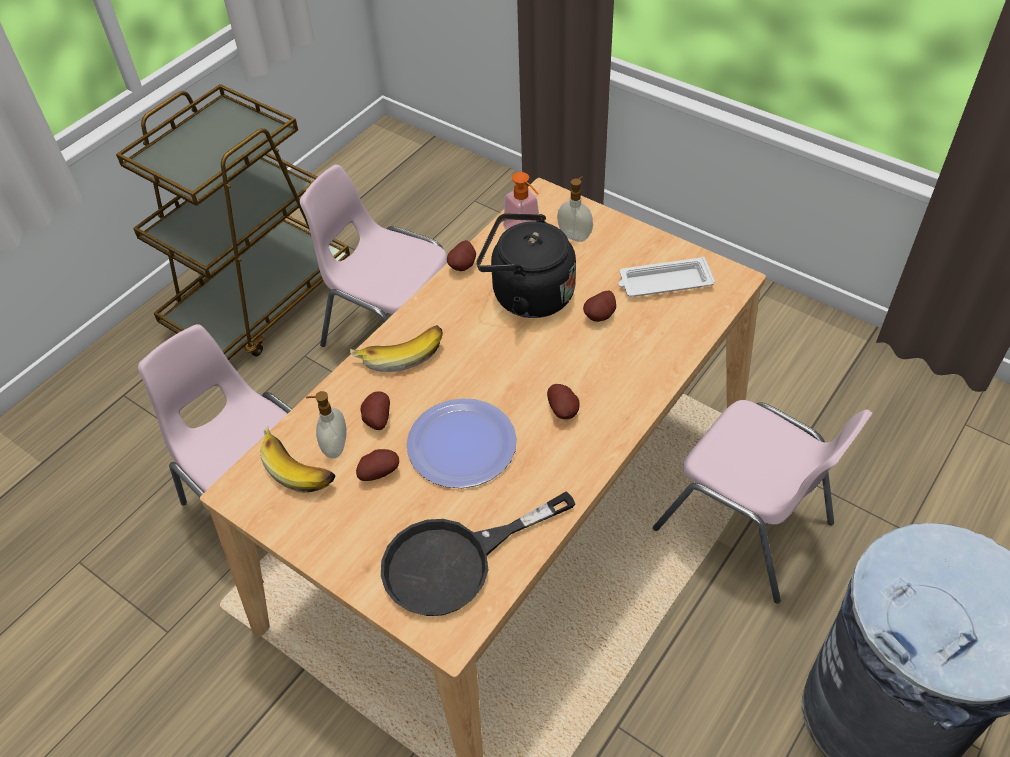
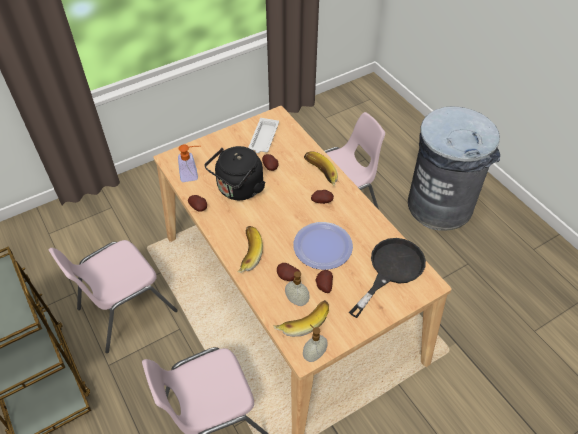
camera: 70 degrees left, 0 degrees up
(455, 561) = (391, 270): black frying pan -> black frying pan turned 135 degrees counterclockwise
(575, 235) = (209, 157): soap dispenser -> soap dispenser (314, 354)
(626, 386) = (319, 174): none -> banana

